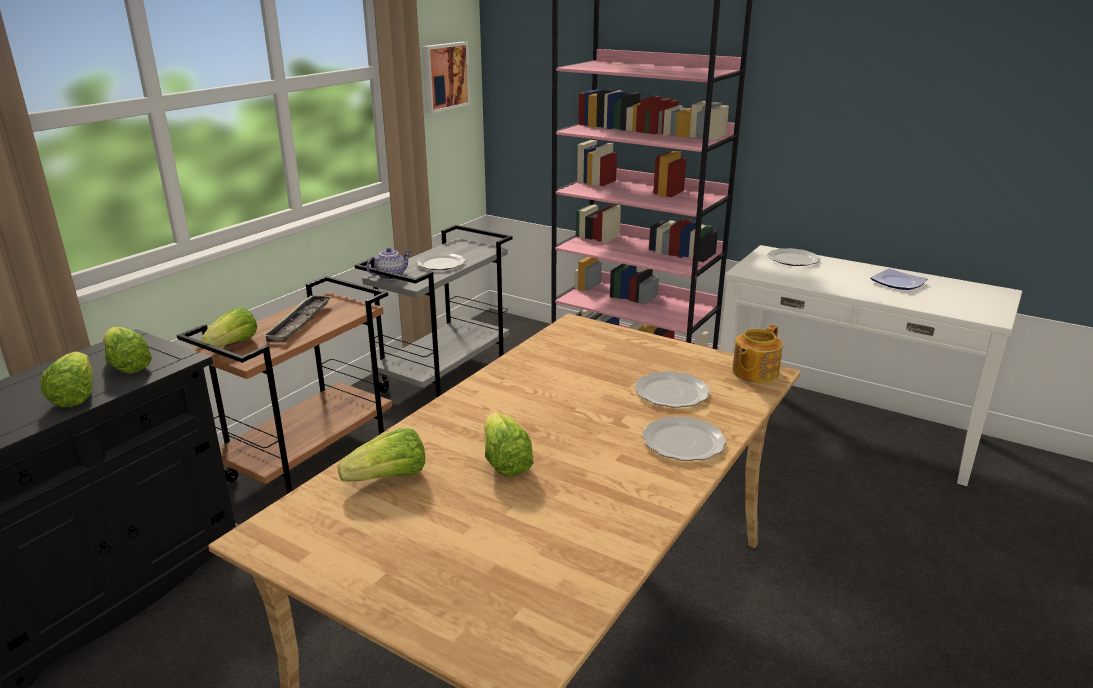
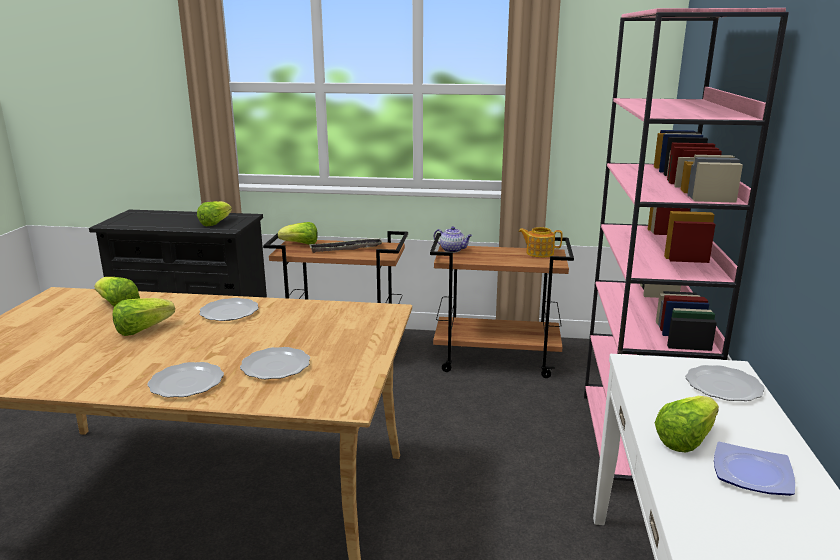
camera: 65 degrees right, 5 degrees down
(75, 395) = (176, 225): lettuce -> lettuce (685, 439)
(440, 264) = (497, 257): plate -> plate (228, 312)
(444, 76) = (610, 104): picture -> none
(445, 378) = (497, 360): grey cart -> brown cart
(754, 372) = (341, 397): teapot -> teapot (539, 253)

